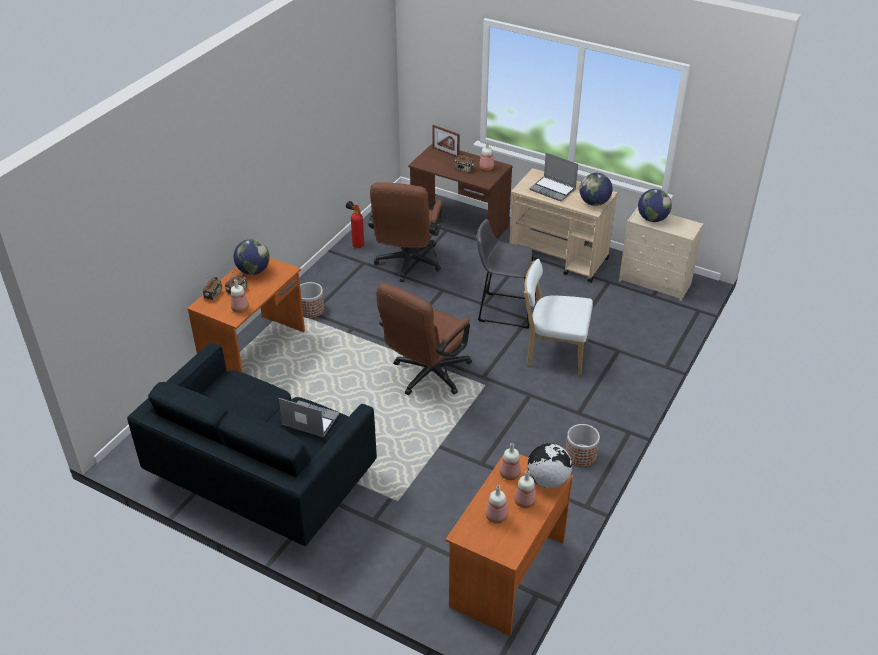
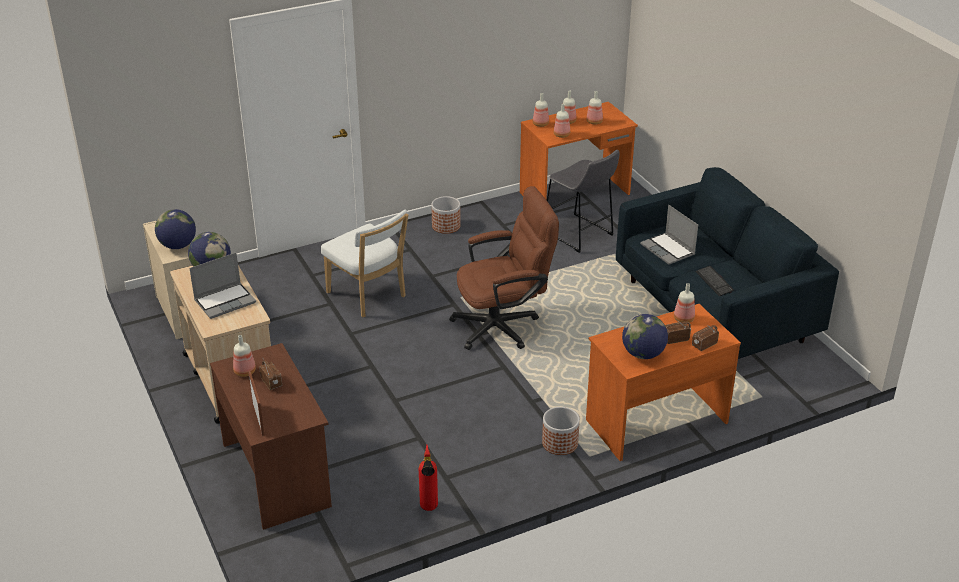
camera: 145 degrees left, 5 degrees down
(248, 403) = (714, 282): none -> keyboard
(407, 265) = (399, 449): brown office chair -> none
(503, 310) = (360, 352): grey stool -> grey stool (579, 235)
(547, 480) = (540, 124): globe -> bottle
(553, 189) = (225, 301): laptop -> laptop turned 75 degrees clockwise

